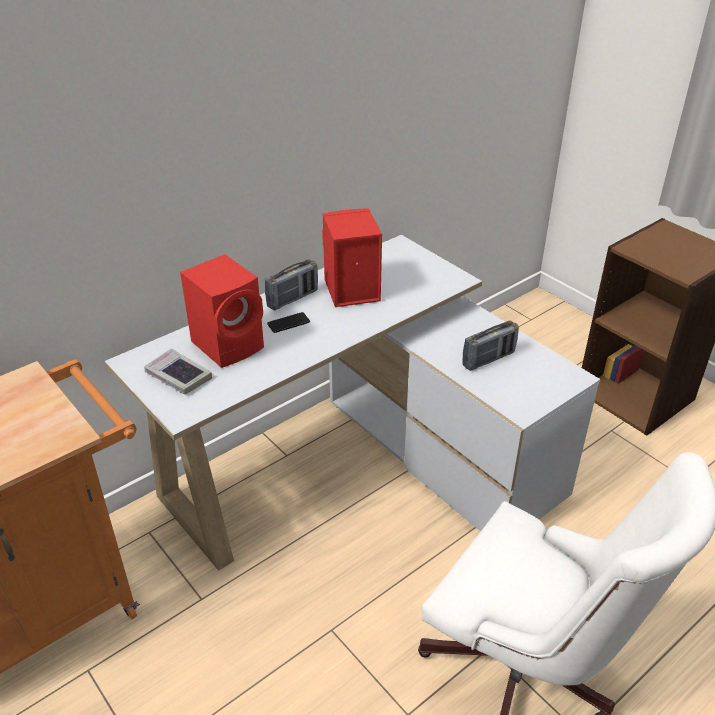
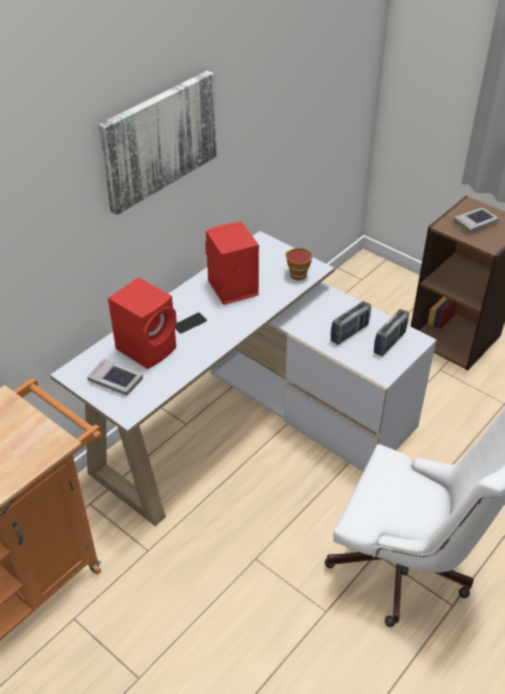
camera: 10 degrees left, 5 degrees up
(267, 88) = (159, 140): none -> picture
(292, 299) = (187, 301): radio -> radio (389, 343)
(433, 283) = (296, 274): none -> cup
(669, 248) = (475, 223): none -> book

